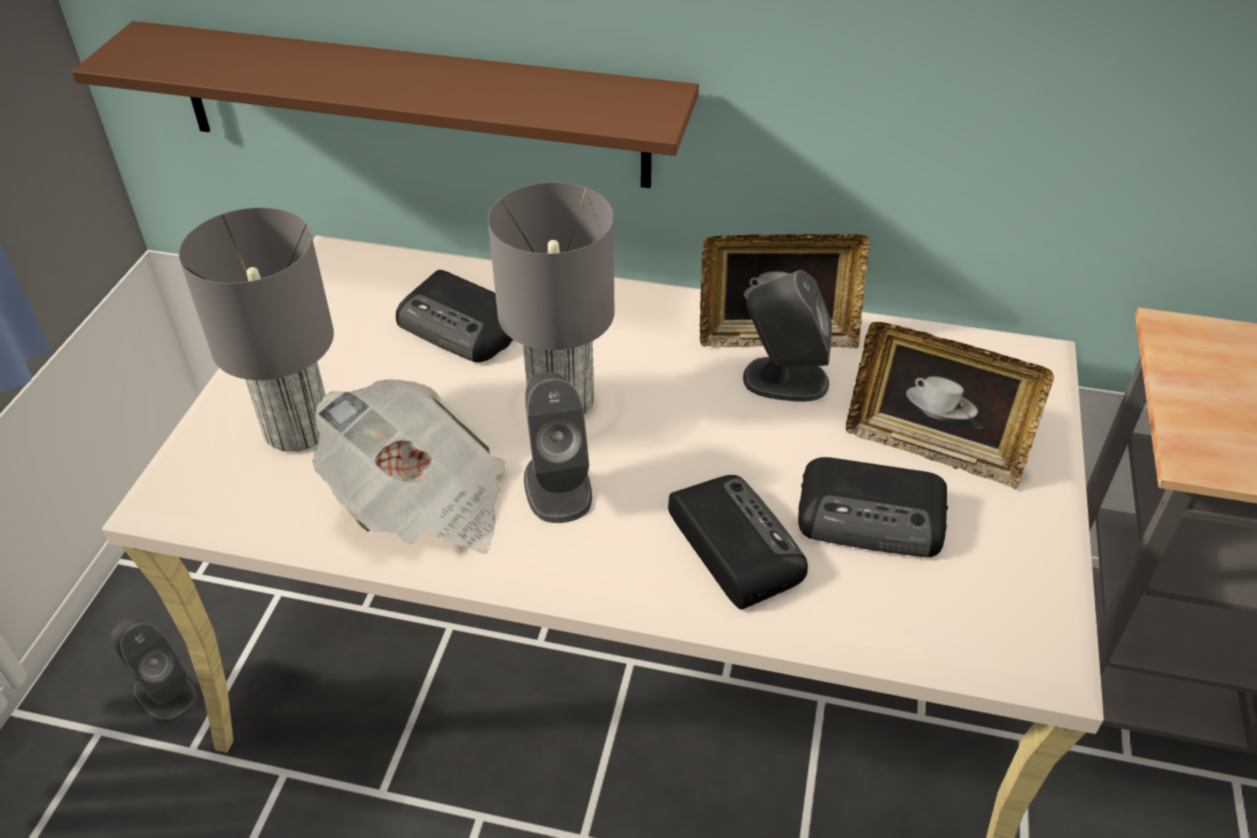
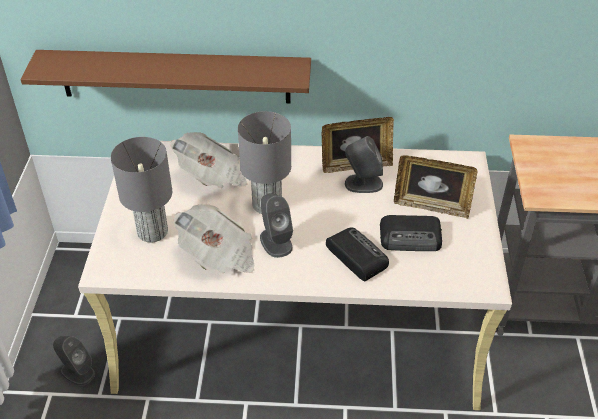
camera: 10 degrees left, 0 degrees up
(462, 326) = (212, 176): radio -> newspaper

